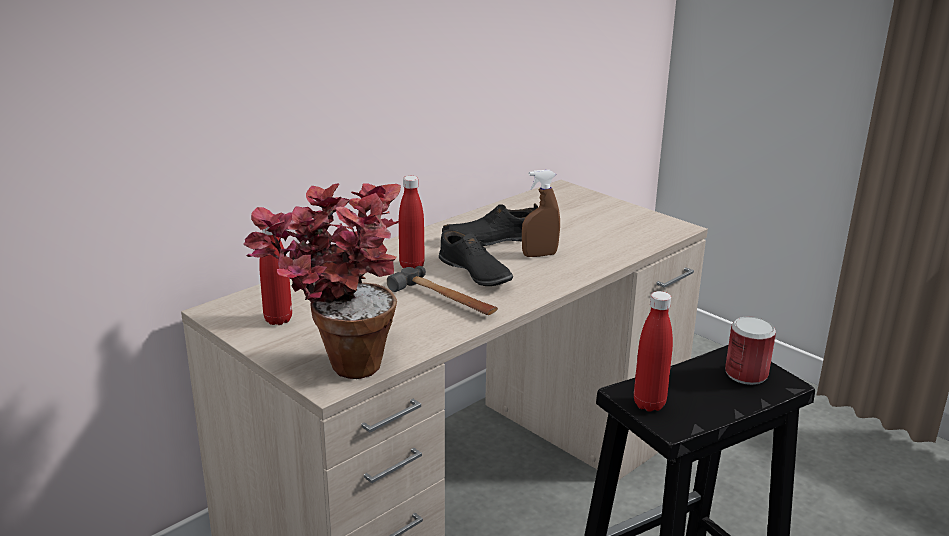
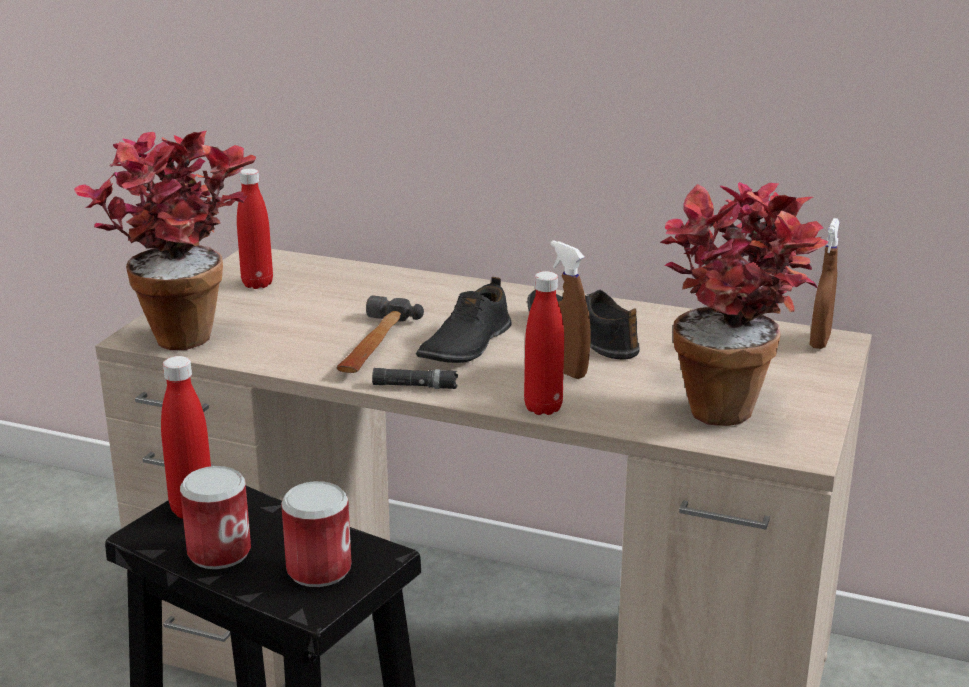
camera: 65 degrees right, 0 degrees up
(412, 266) = (447, 310): red bottle -> red bottle (543, 408)
(521, 300) = (415, 386): none -> black flashlight
(560, 191) = (819, 341): none -> brown spray bottle
(615, 227) = (729, 403): none -> potted plant
(709, 404) = (219, 552): none -> can

